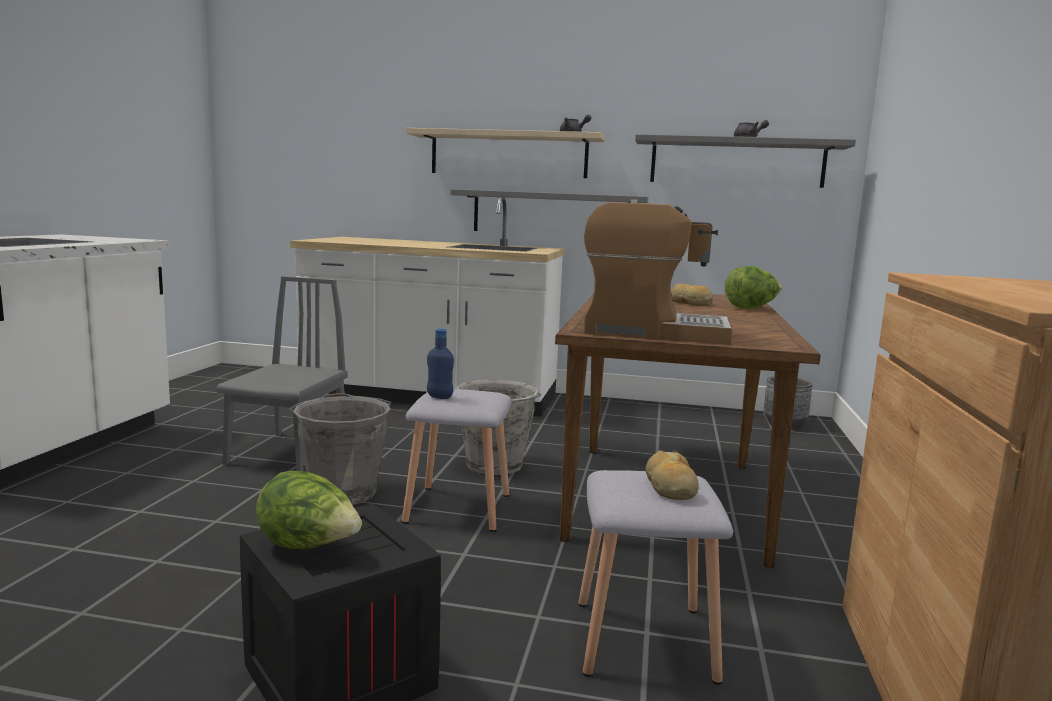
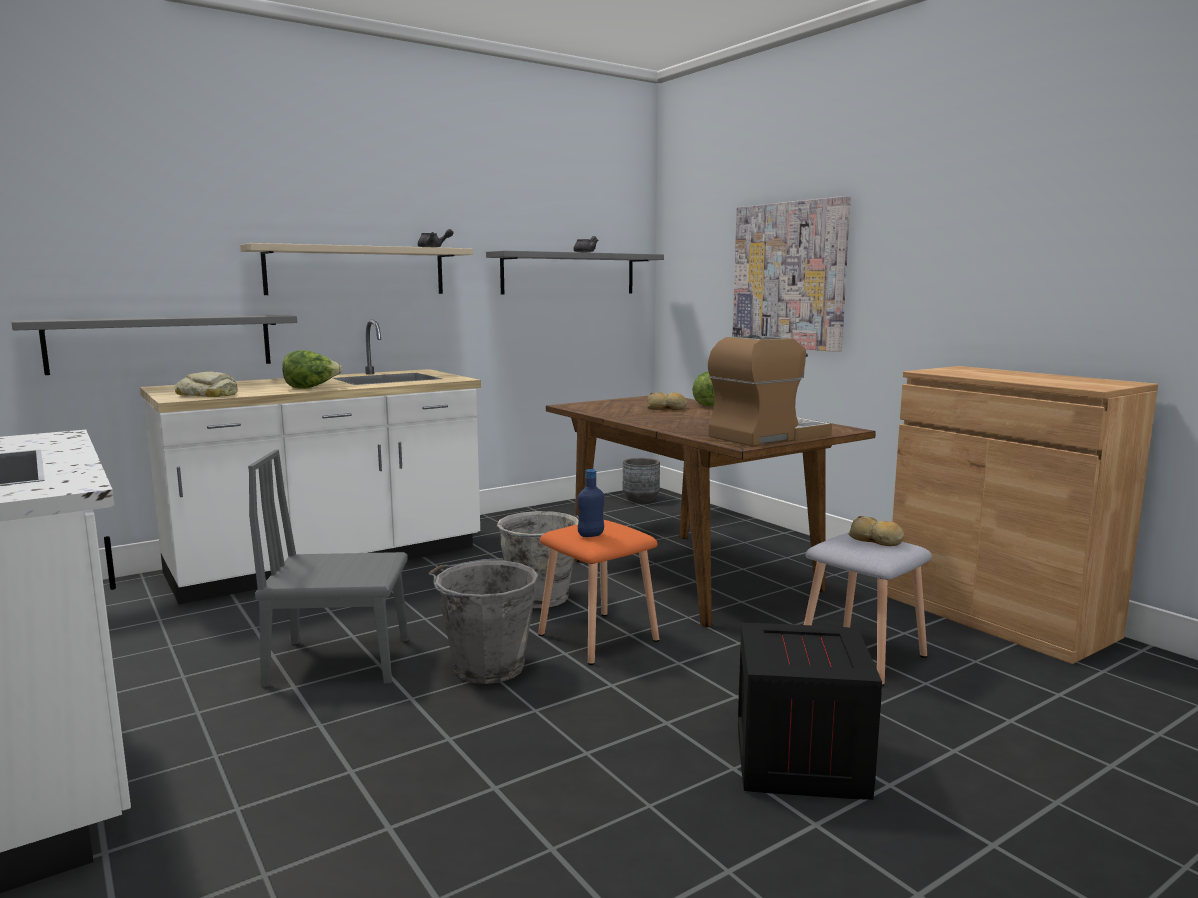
camera: 45 degrees left, 0 degrees up
(288, 452) = (339, 661): grey chair -> grey chair turned 60 degrees counterclockwise
(309, 547) = (803, 657): lettuce -> lettuce (311, 388)
(337, 241) = (208, 394): none -> bread
(457, 507) = (596, 637): grey stool -> orange stool
(551, 214) = (409, 333): grey shelf -> grey shelf (162, 343)
(939, 153) = (789, 275): none -> picture

